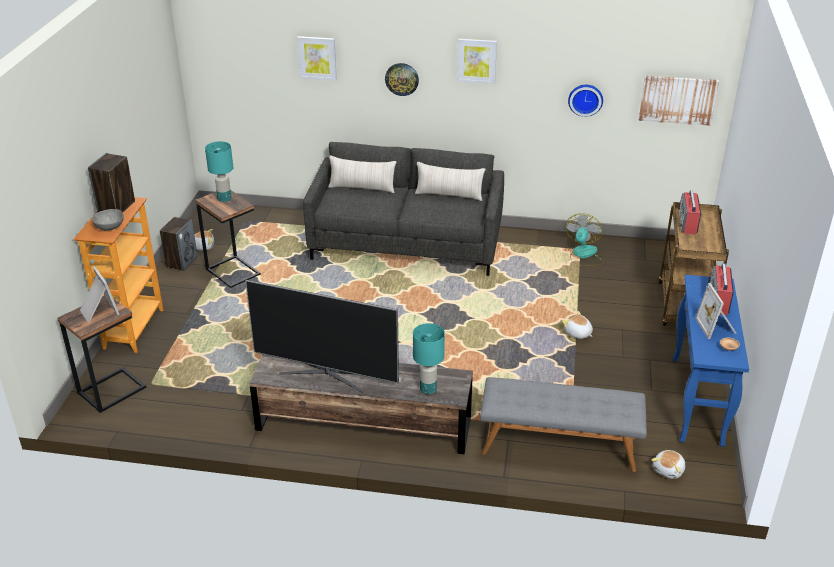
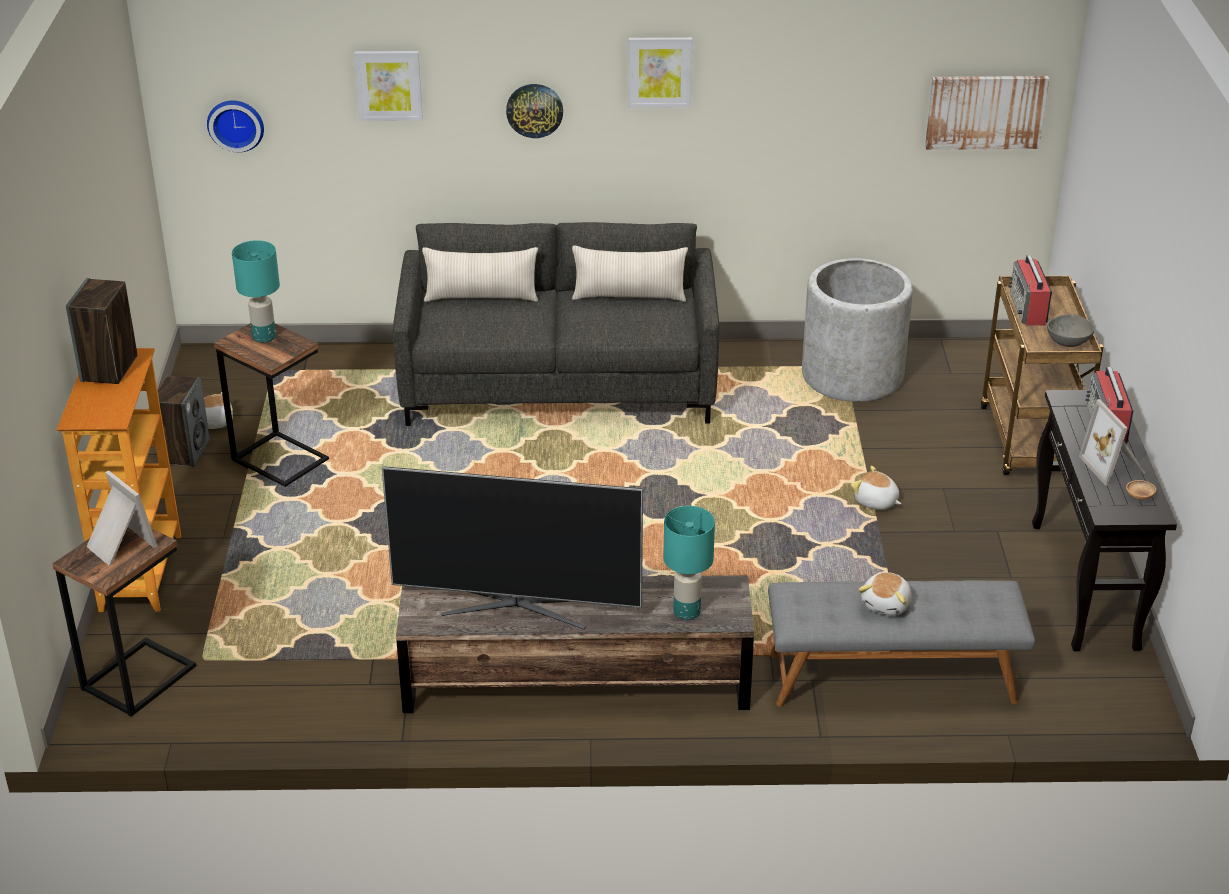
camera: 10 degrees left, 0 degrees up
(109, 227) = (111, 404): grey bowl -> grey bowl (1067, 343)
(583, 255) = (852, 375): fan -> grey planter
(585, 99) = (839, 121): wall clock -> wall clock (236, 124)
(669, 470) = (1067, 695): plush toy -> plush toy (887, 604)
(697, 401) = (1085, 586): blue console table -> black console table

